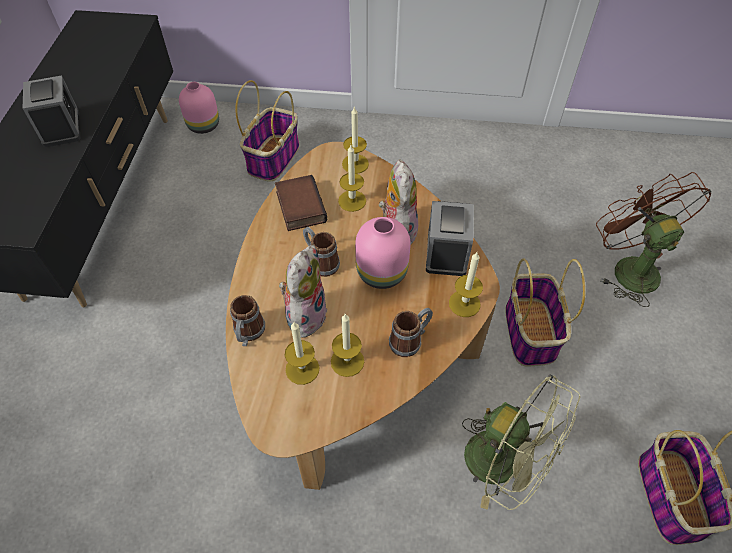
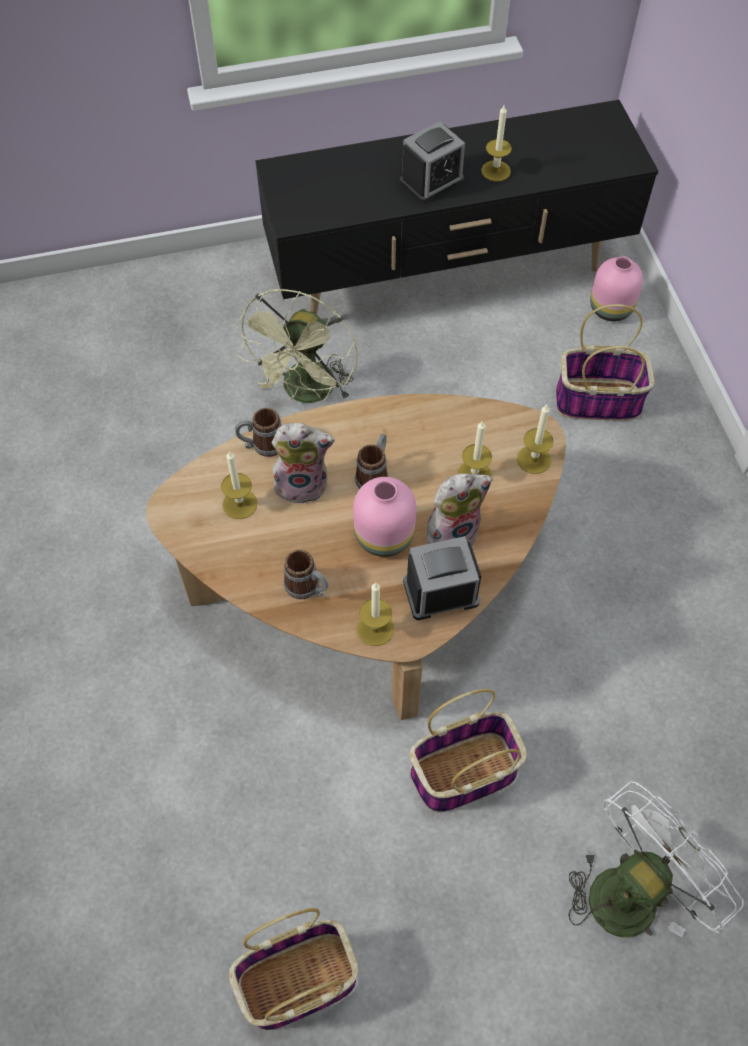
camera: 70 degrees right, 5 degrees up
(299, 206) = (441, 428): book -> none
(347, 361) = (262, 539): candle -> candle (495, 171)
(504, 464) = (276, 779): green fan -> green fan (307, 393)
(628, 267) = (631, 888): brown fan -> white fan

